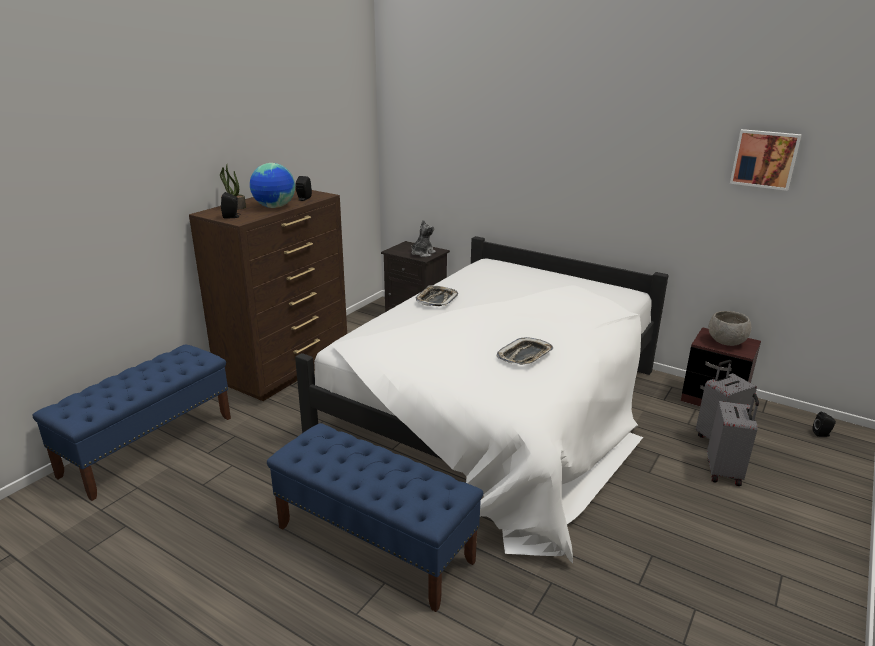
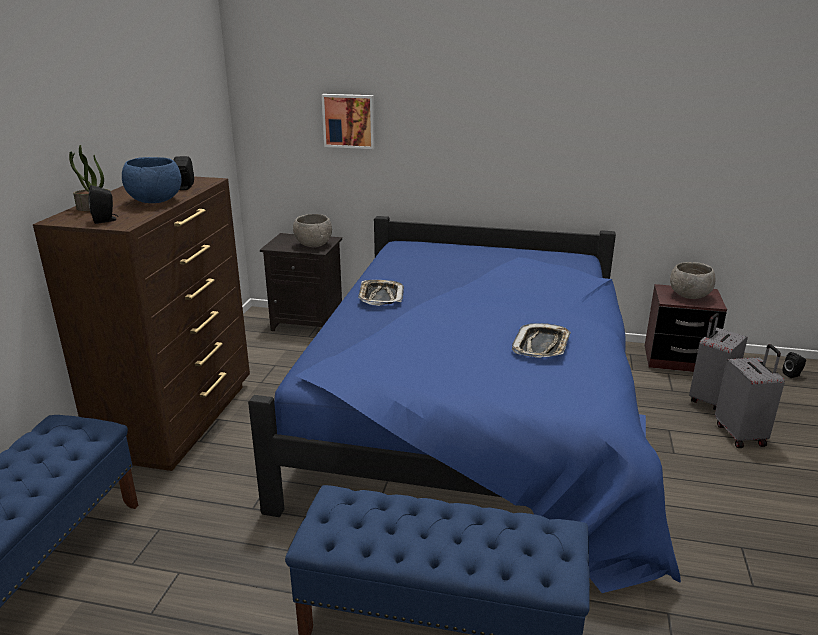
camera: 20 degrees left, 0 degrees up
(274, 207) = (155, 201): globe -> blue bowl
(422, 254) = (313, 245): plush toy -> grey bowl
(499, 411) = (476, 418): white bed -> blue bed
(764, 159) = (713, 93): picture -> picture (349, 121)

